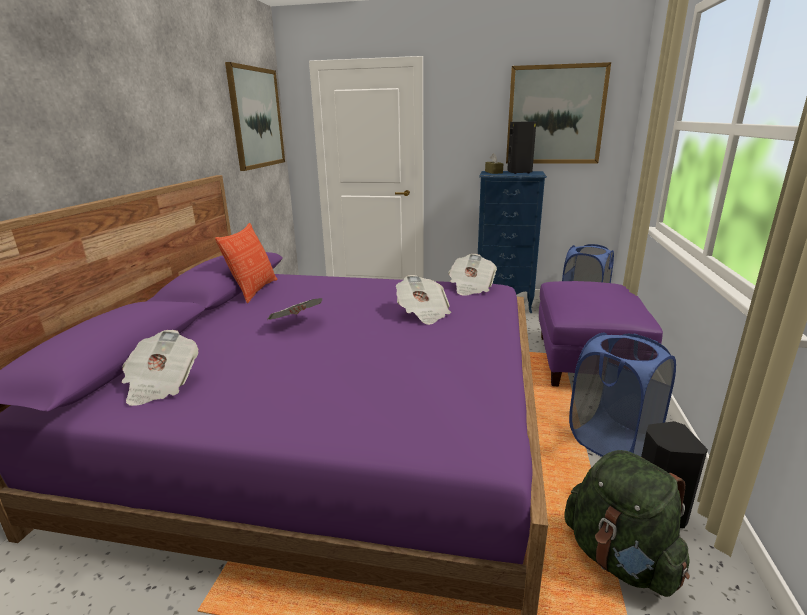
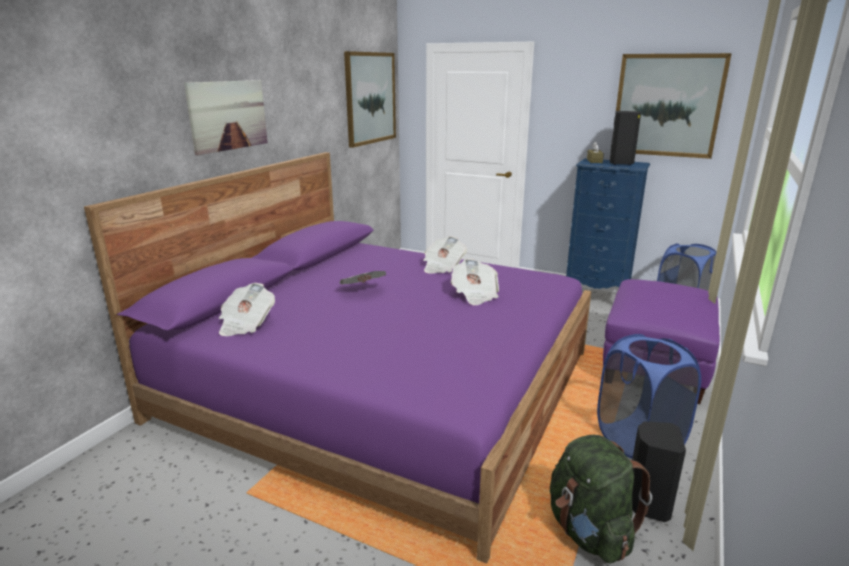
camera: 15 degrees right, 0 degrees up
(96, 124) = (228, 115): none -> picture
(254, 291) = (340, 257): orange pillow -> none
(471, 287) = (534, 276): newspaper -> newspaper (442, 267)

